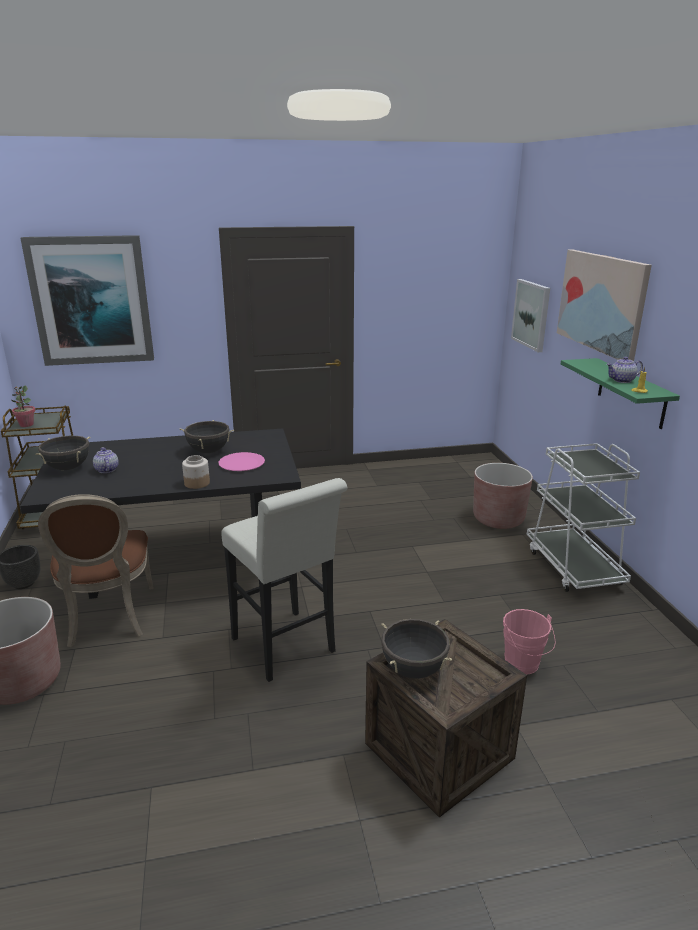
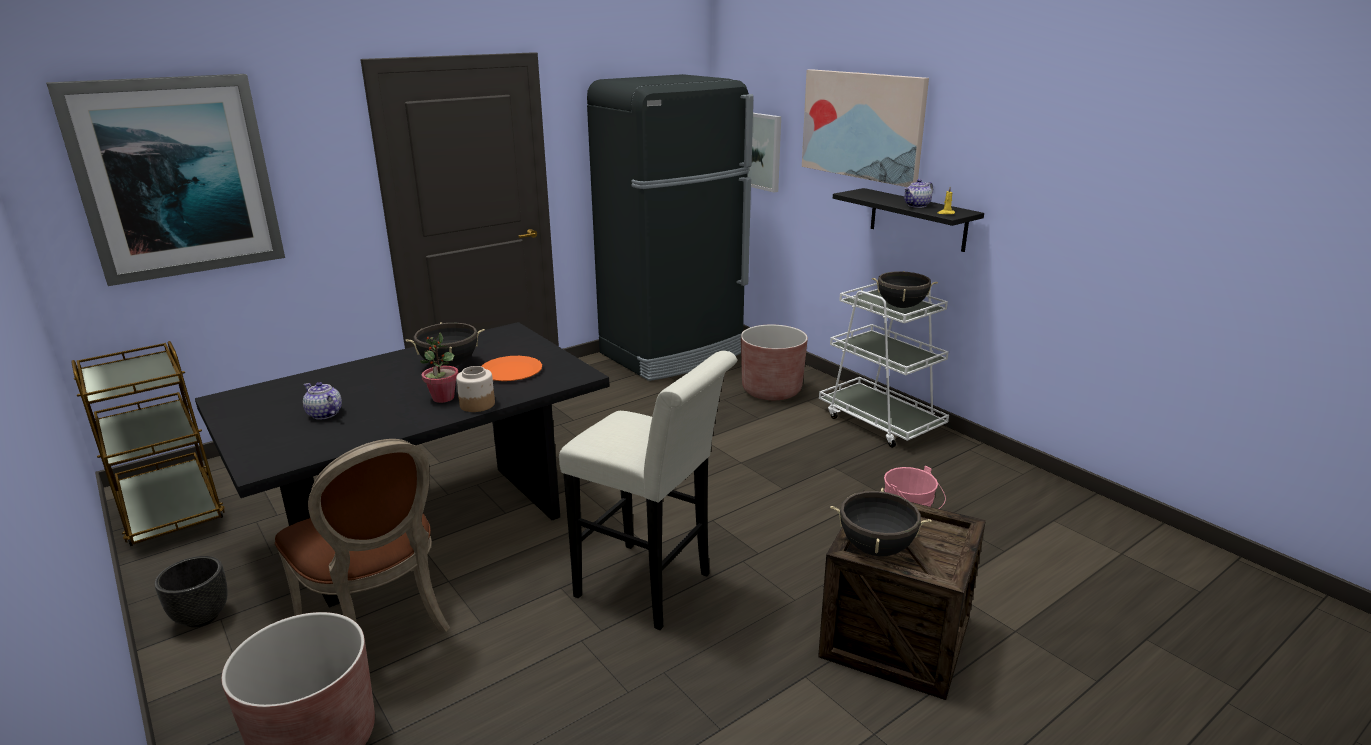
camera: 25 degrees left, 0 degrees up
(26, 425) = (112, 380): potted plant -> potted plant (443, 398)
(68, 468) = (258, 423): black cooking pot -> black cooking pot (901, 306)
(242, 463) = (511, 370): pink plate -> orange plate
(442, 473) = (674, 353): none -> black fridge
(631, 393) = (917, 219): green shelf -> black shelf

